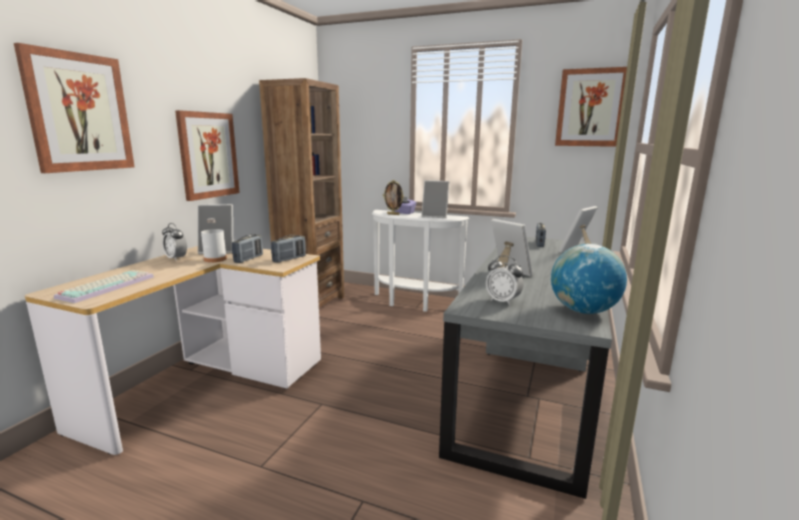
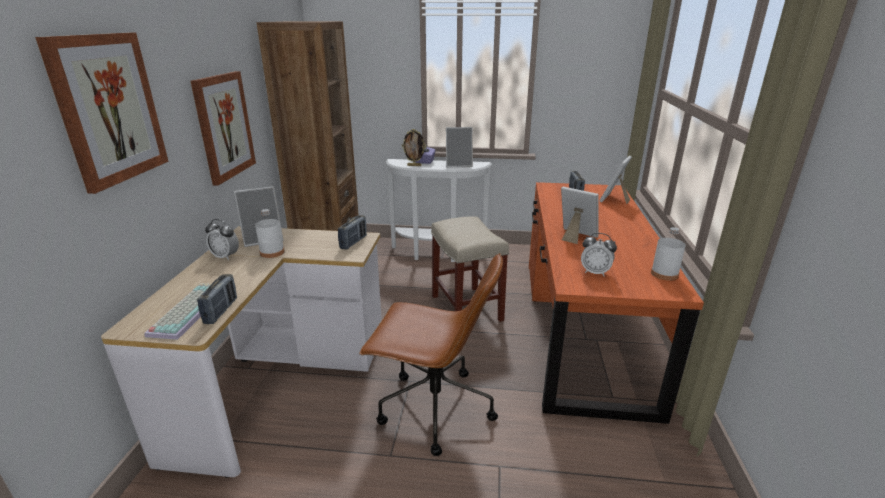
camera: 15 degrees left, 10 degrees up
(249, 259) = (309, 247): radio -> radio (221, 311)
(329, 432) = (433, 408): none -> brown office chair
(414, 350) = (465, 307): none -> beige stool
(528, 385) = (582, 328): grey desk -> orange desk
(583, 311) = (664, 274): globe -> white bottle
(590, 108) = (610, 47): picture -> none

